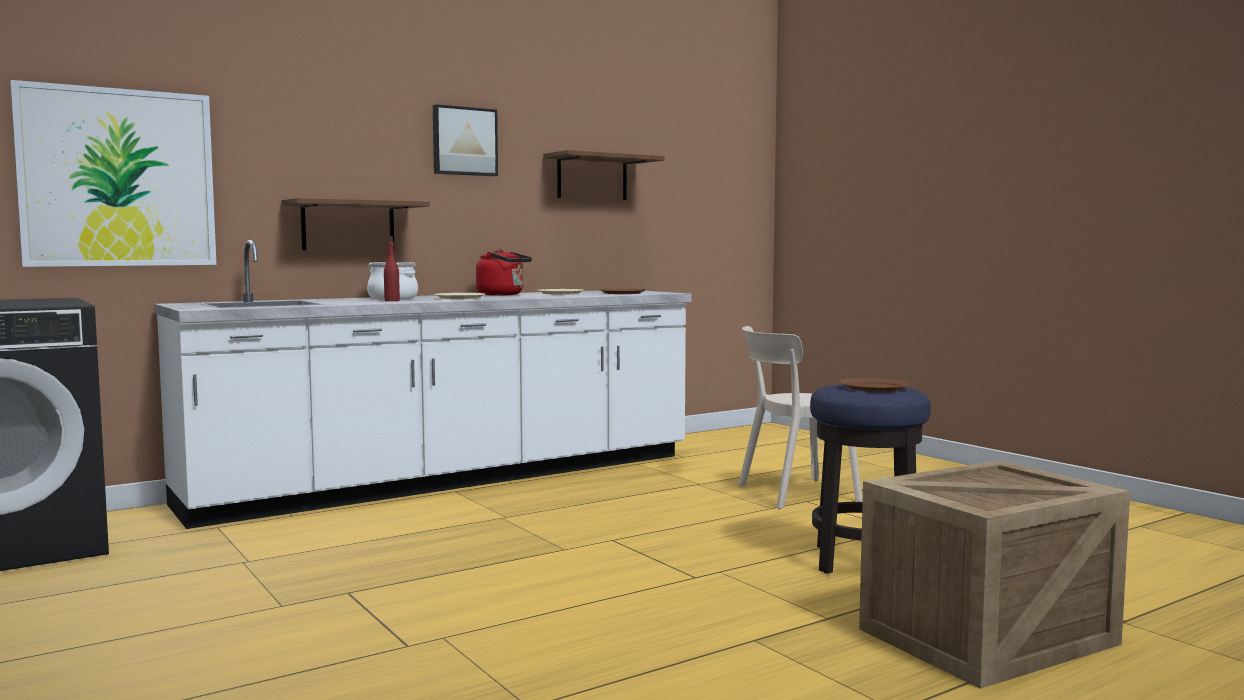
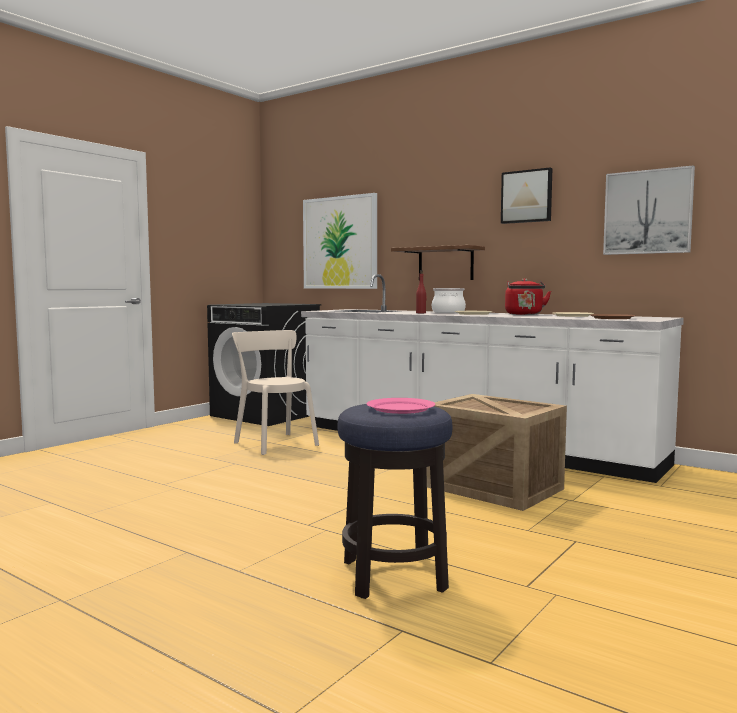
camera: 70 degrees right, 0 degrees up
(592, 177) = (647, 212): brown shelf -> picture
(792, 493) = (595, 533): beige chair -> beige chair (274, 443)
(874, 387) = (400, 408): brown plate -> pink plate
(988, 635) = (217, 634): crate -> crate (496, 488)

